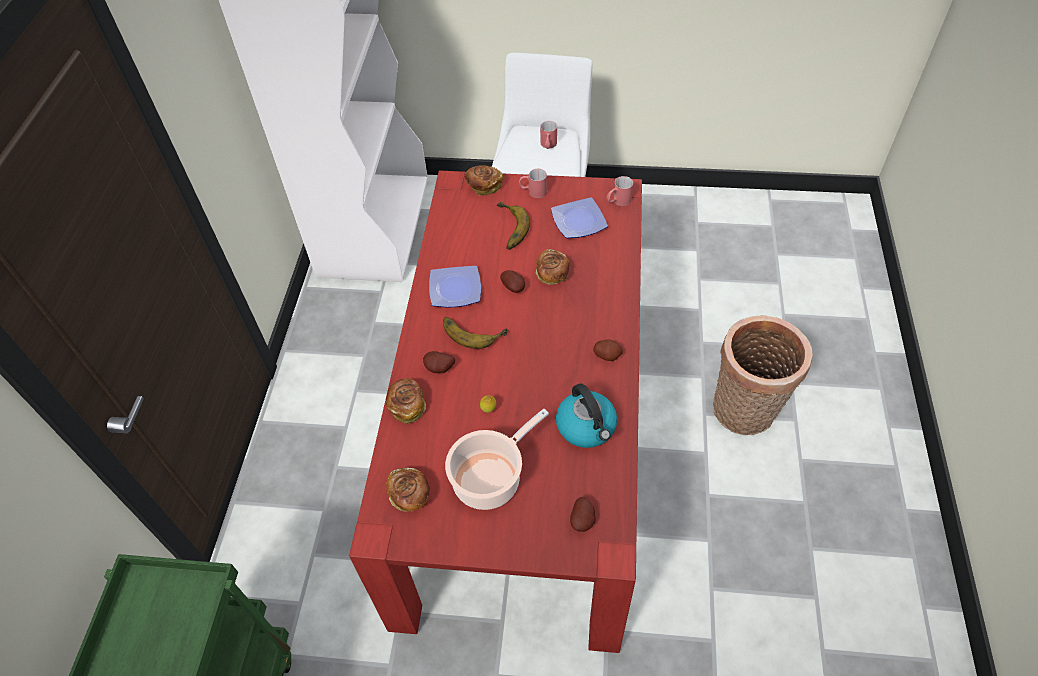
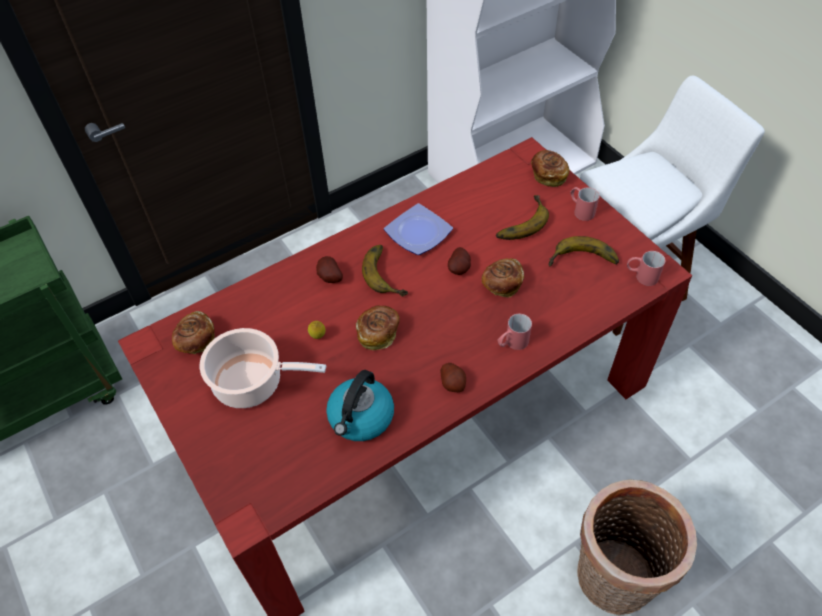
camera: 50 degrees right, 0 degrees up
(407, 406) = (276, 282): bread -> bread (378, 333)
(548, 146) = (657, 187): red mug -> red mug (512, 343)
(577, 221) = (583, 262): plate -> banana
(583, 520) = (263, 477): potato -> none

